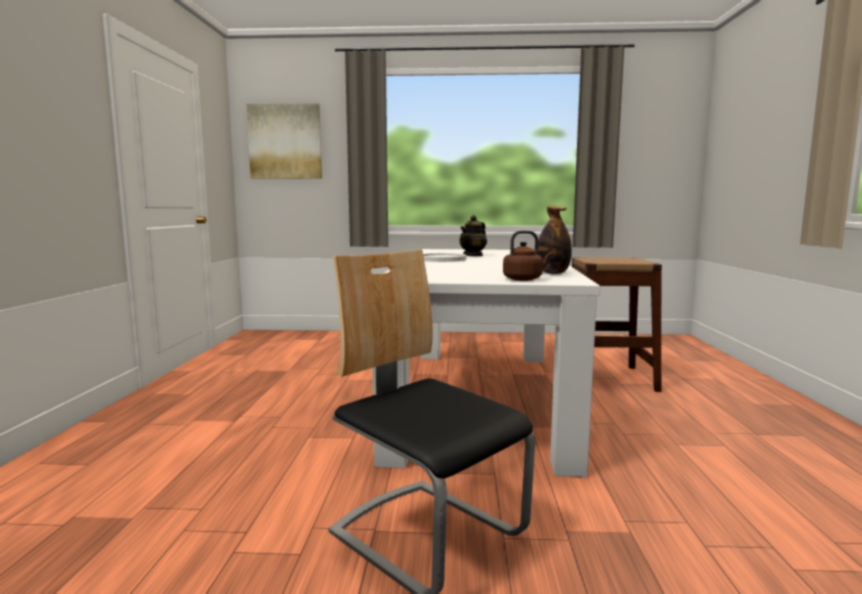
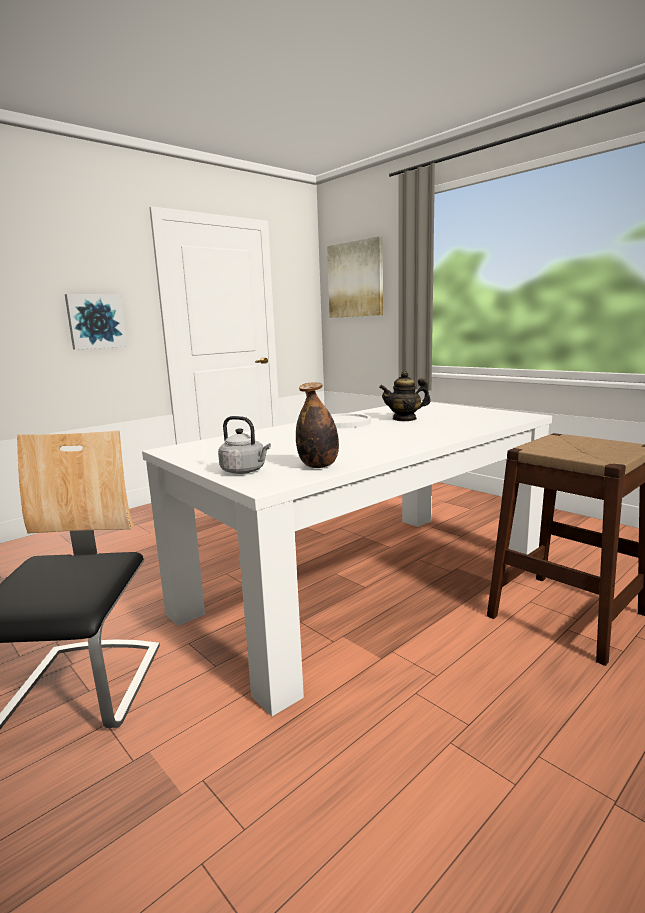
camera: 45 degrees right, 5 degrees up
(55, 149) = (96, 321): none -> picture
(524, 279) = (245, 471): brown kettle -> grey kettle

